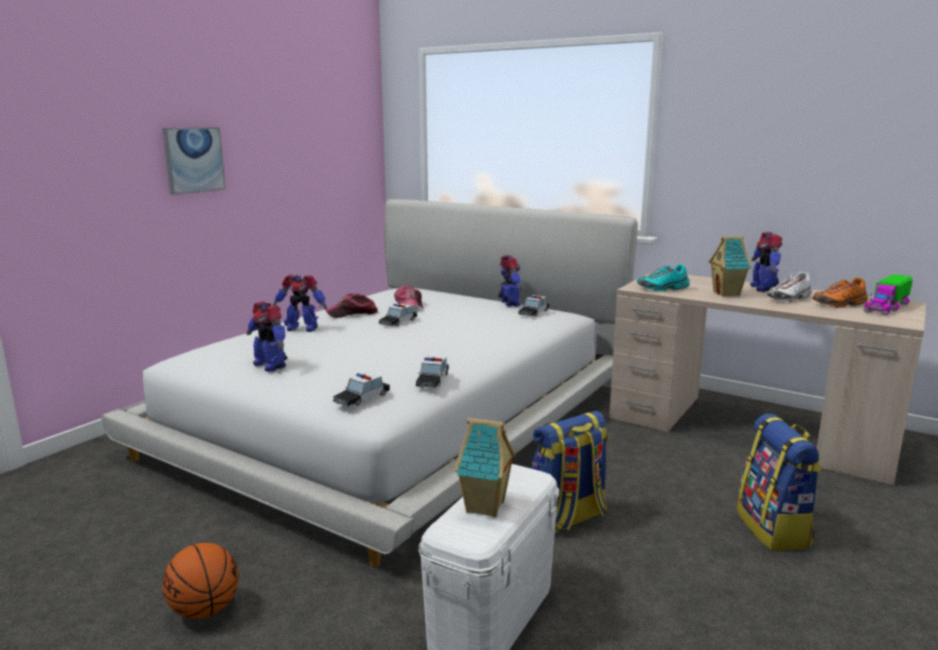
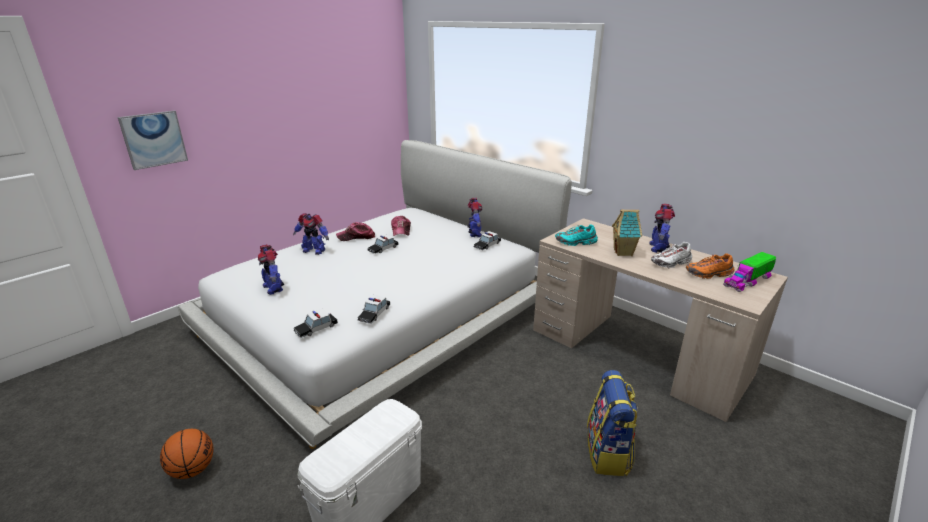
camera: 10 degrees right, 10 degrees up
(194, 160) = (244, 122): picture -> picture (154, 139)
(486, 507) = (354, 442): toy house -> none
(567, 518) = (459, 422): backpack -> none

